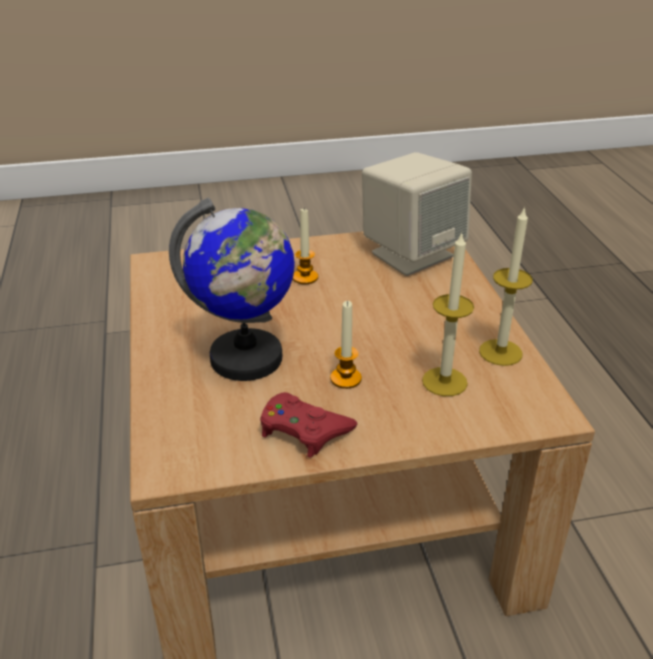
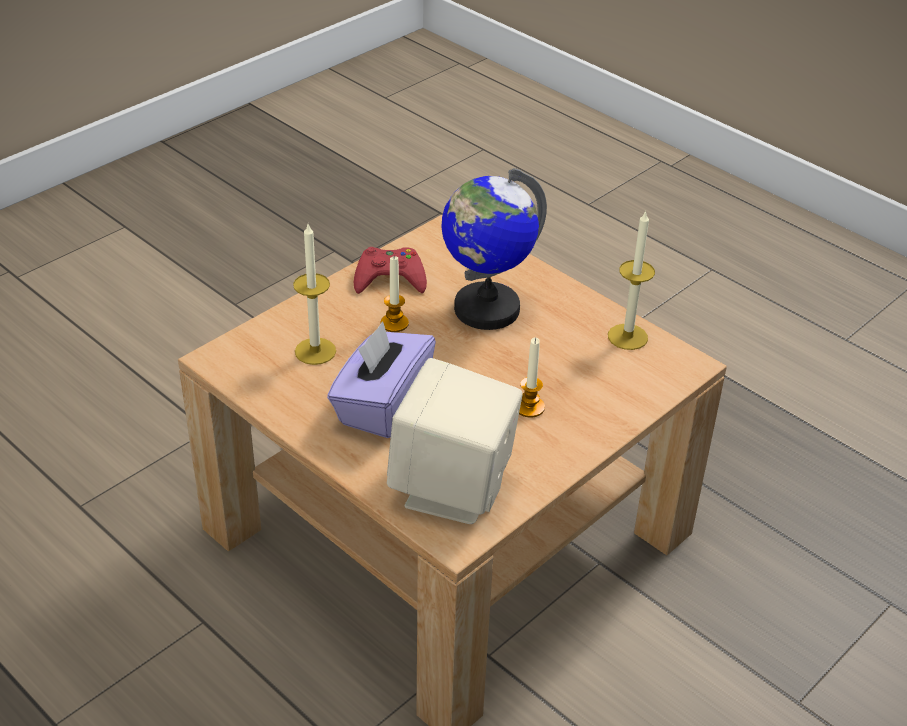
camera: 145 degrees right, 5 degrees up
(418, 317) = (382, 405): none -> purple tissue box
(500, 352) = (284, 397): candle -> candle (627, 337)

